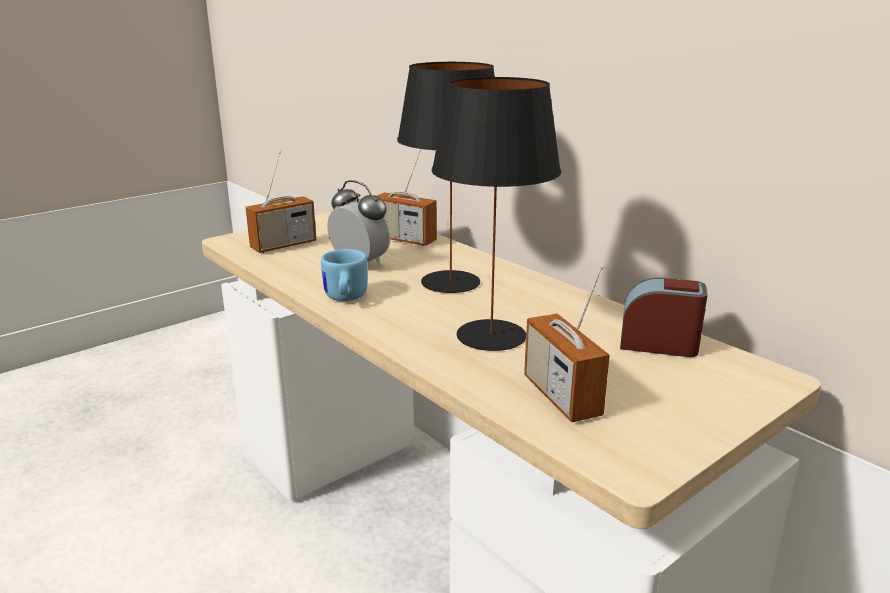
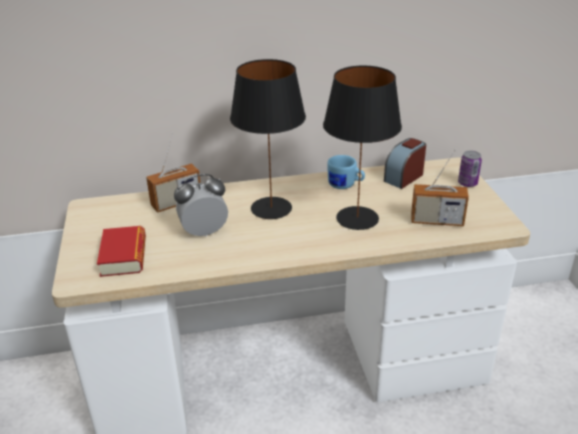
camera: 60 degrees left, 10 degrees up
(283, 245) = (123, 256): radio -> book
(344, 299) = (259, 253): blue mug -> blue mug (345, 185)
(731, 402) = (467, 183): none -> can

